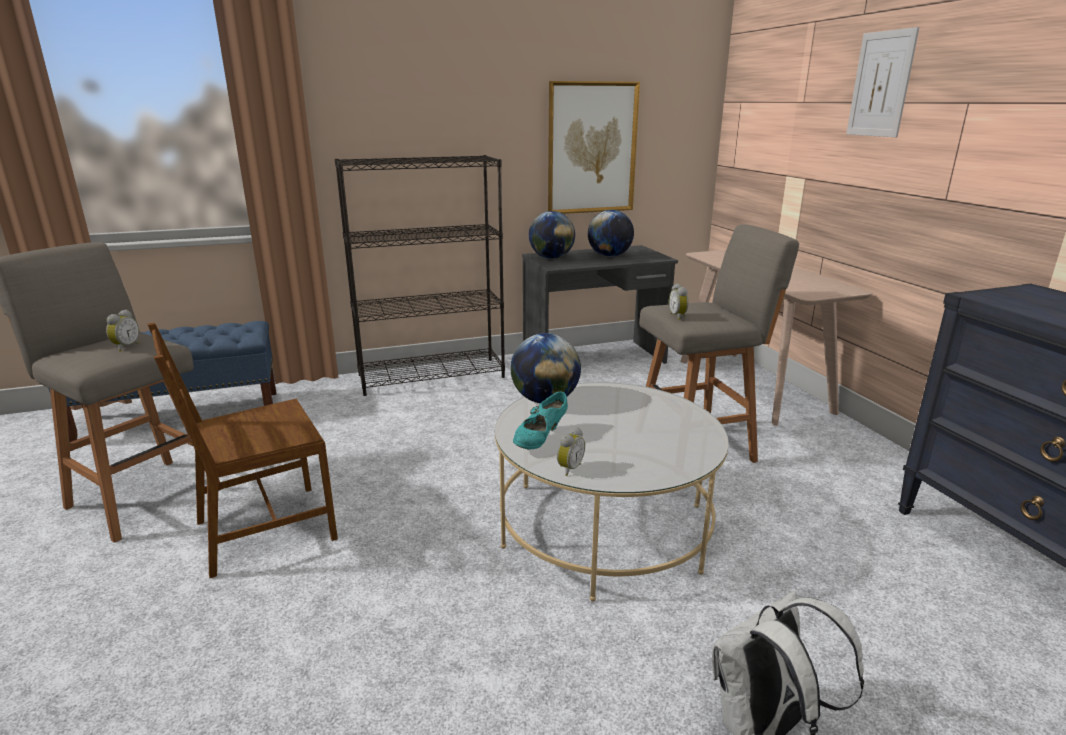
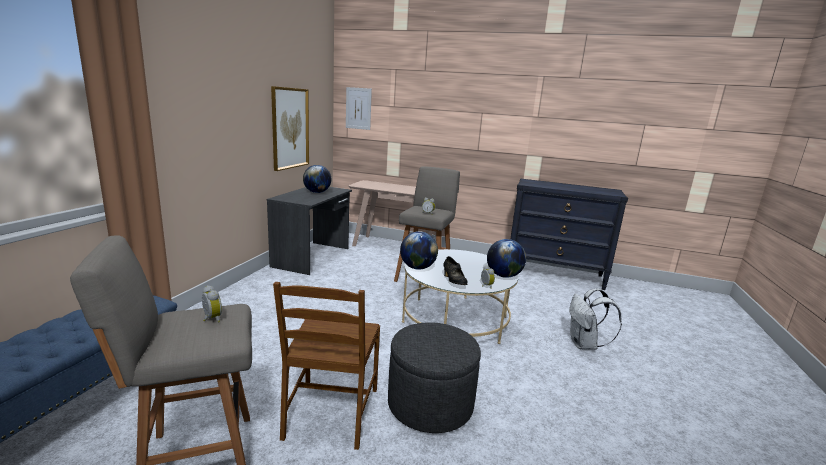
camera: 55 degrees left, 5 degrees down
(343, 595) = (430, 404): none -> grey ottoman
(432, 376) = (238, 297): black bookcase -> none
(540, 439) = (453, 281): turquoise shoe -> black shoe
(551, 258) = (292, 198): globe -> globe (503, 276)
(881, 84) = (440, 102): picture -> picture (358, 108)

